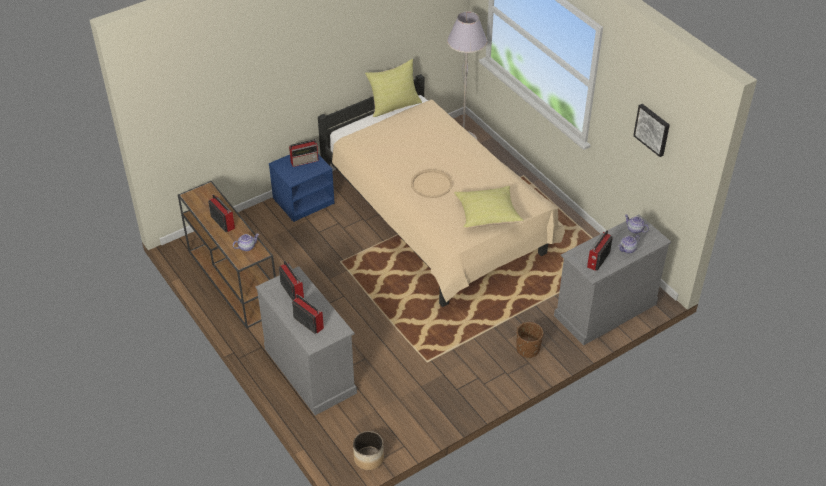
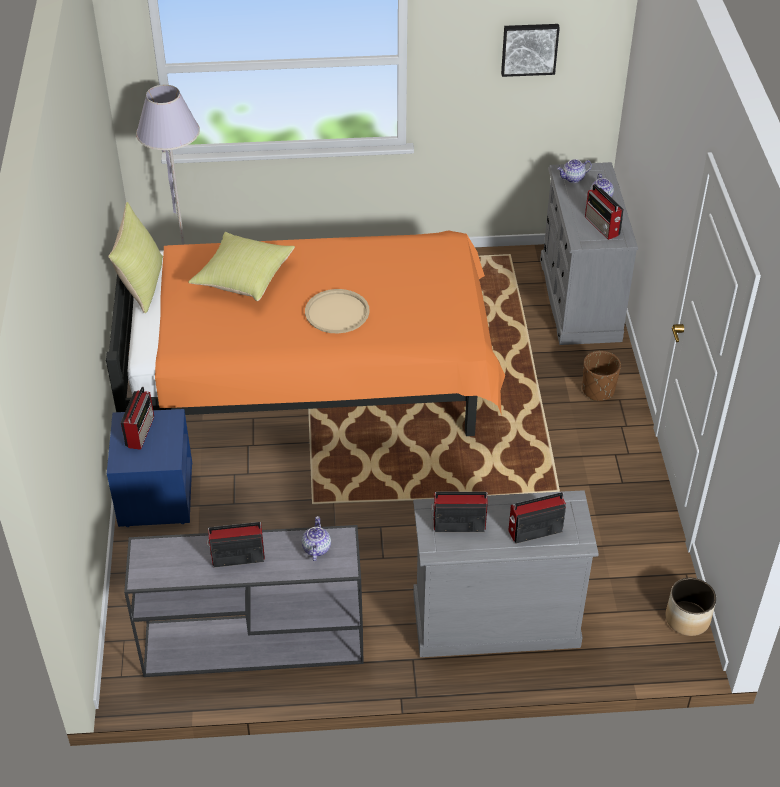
camera: 60 degrees left, 0 degrees up
(232, 280) = (251, 643): brown console table -> grey console table
(436, 219) = (312, 375): beige bed -> orange bed
(487, 215) = (437, 287): yellow pillow -> yellow pillow (243, 278)

